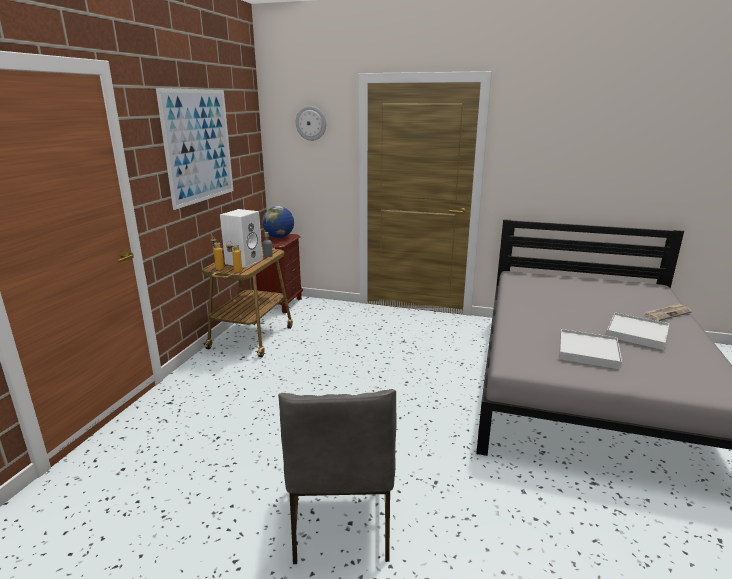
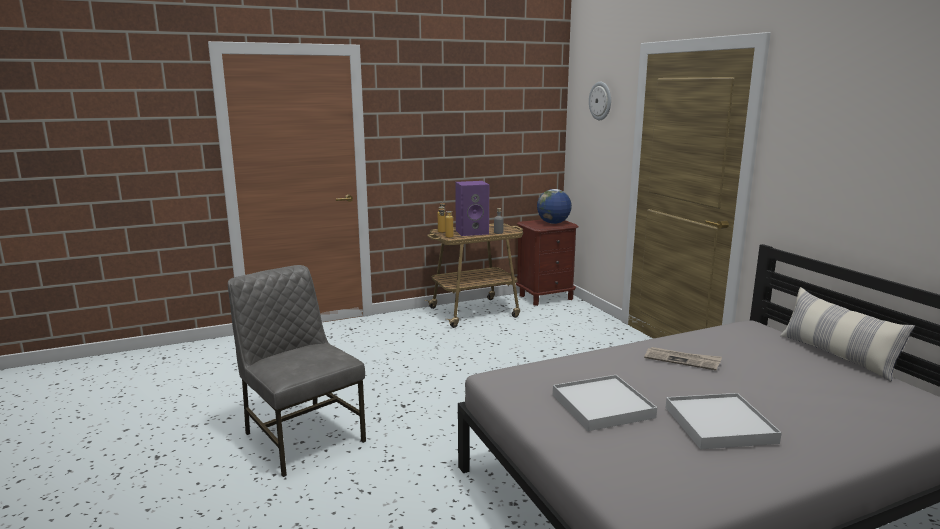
camera: 50 degrees right, 5 degrees down
(199, 146) = (458, 117): picture -> none
(244, 261) = (472, 232): white speaker -> purple speaker
(341, 519) = (302, 437): grey chair -> grey chair turned 90 degrees clockwise
(574, 276) = (836, 356): none -> pillow
(667, 313) = (851, 436): newspaper -> newspaper (682, 360)

